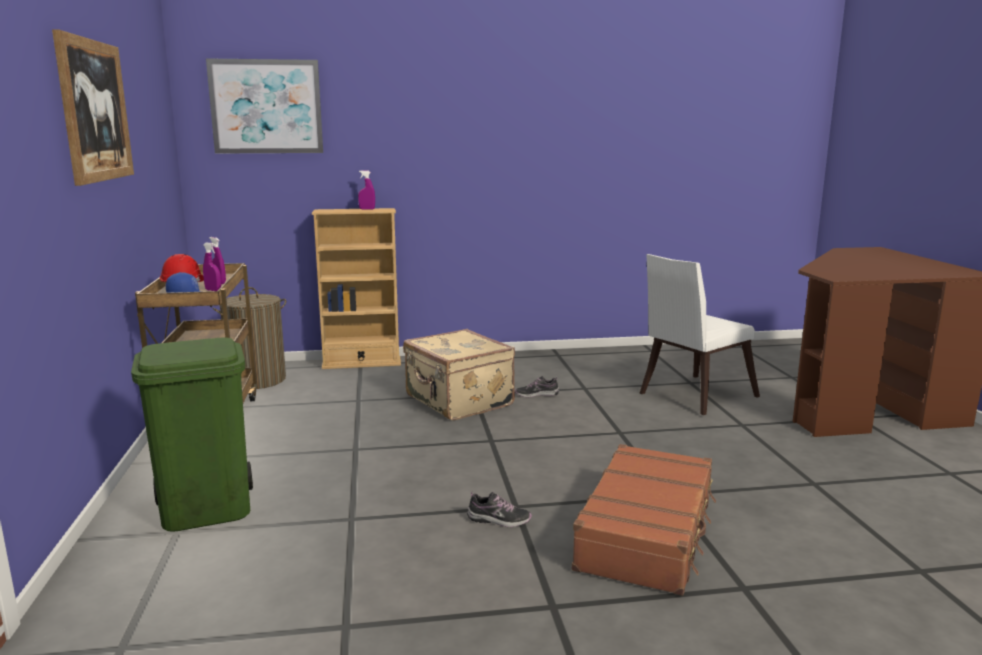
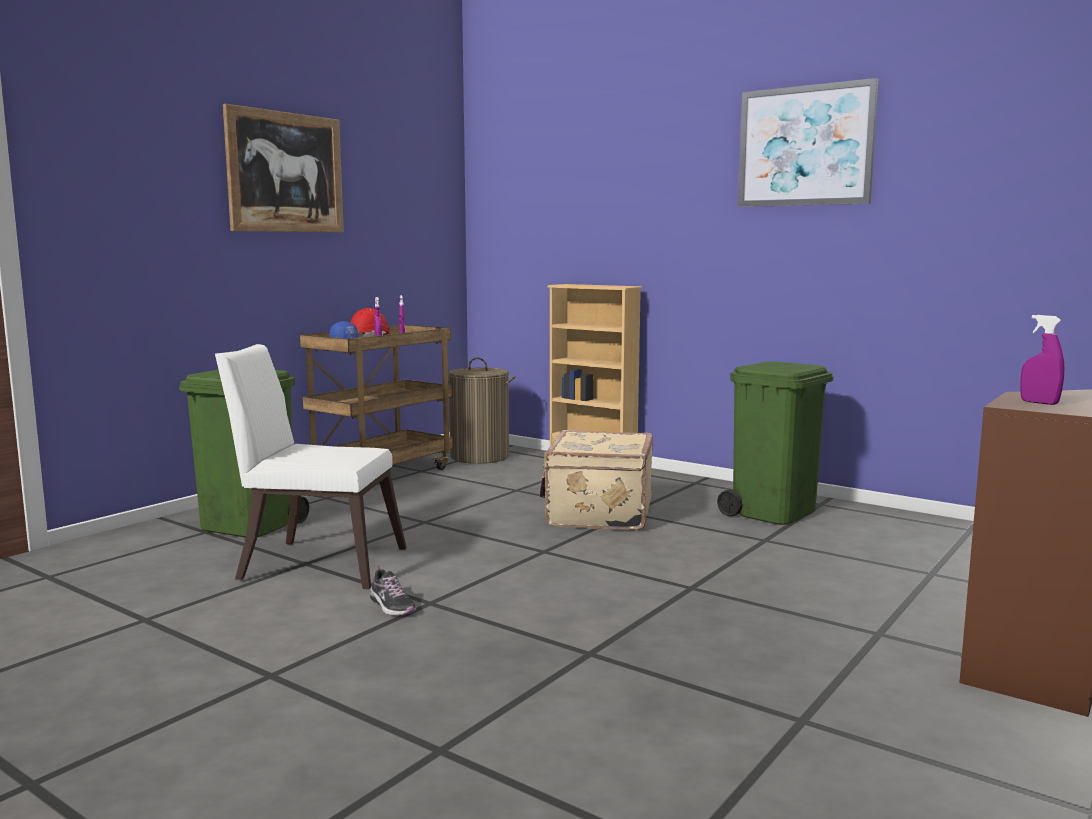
camera: 45 degrees right, 5 degrees down
(266, 107) = (534, 174): picture -> picture (805, 146)
(367, 209) = (606, 285): purple spray bottle -> purple spray bottle (1039, 403)
(536, 394) = (692, 530): shoe -> none
(548, 368) = (773, 512): none -> green trash can
(647, 533) = (480, 669): brown suitcase -> none
(692, 396) = (891, 586): white chair -> white chair (315, 563)

